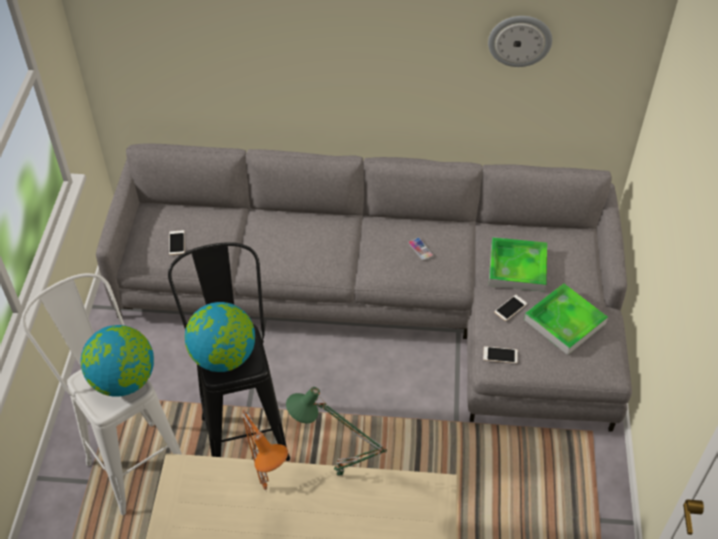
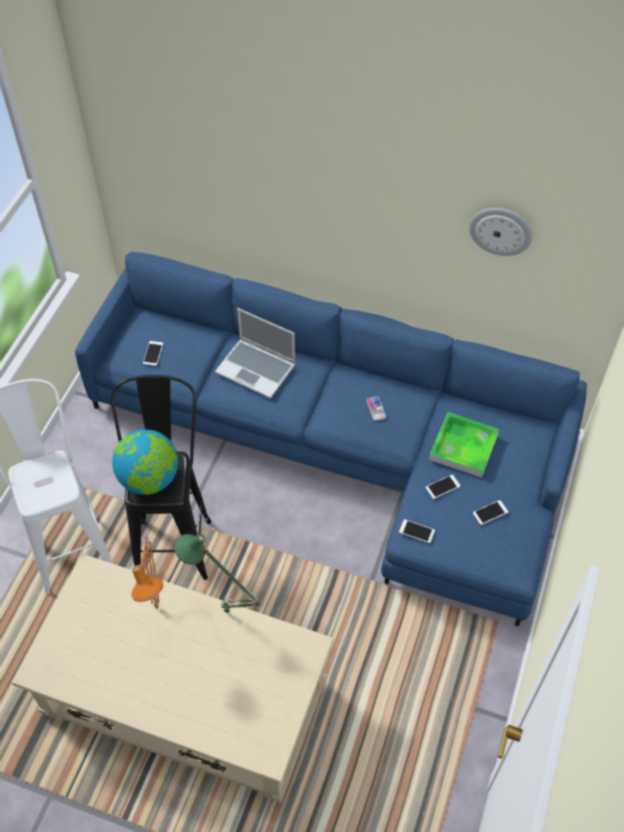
camera: 15 degrees right, 5 degrees up
(124, 380) = (56, 481): globe -> none
(289, 236) = (257, 369): none -> laptop
(388, 303) = (345, 448): grey sofa -> blue sofa
(564, 321) = (490, 512): tray -> phone

